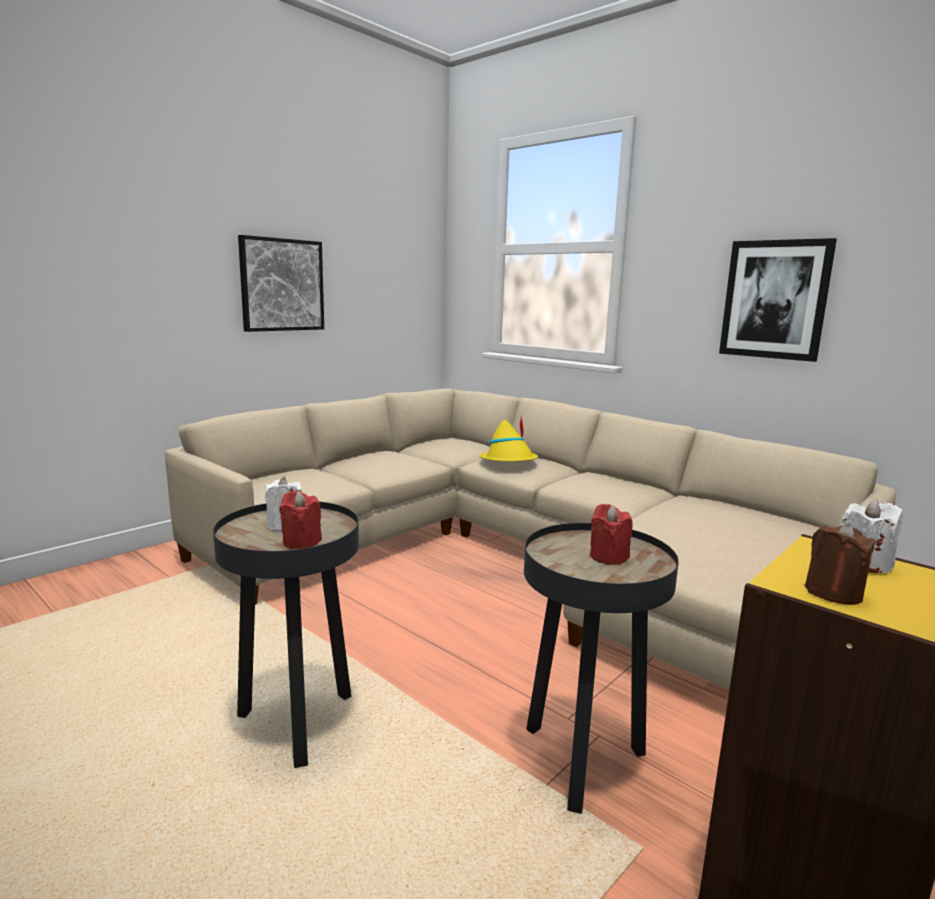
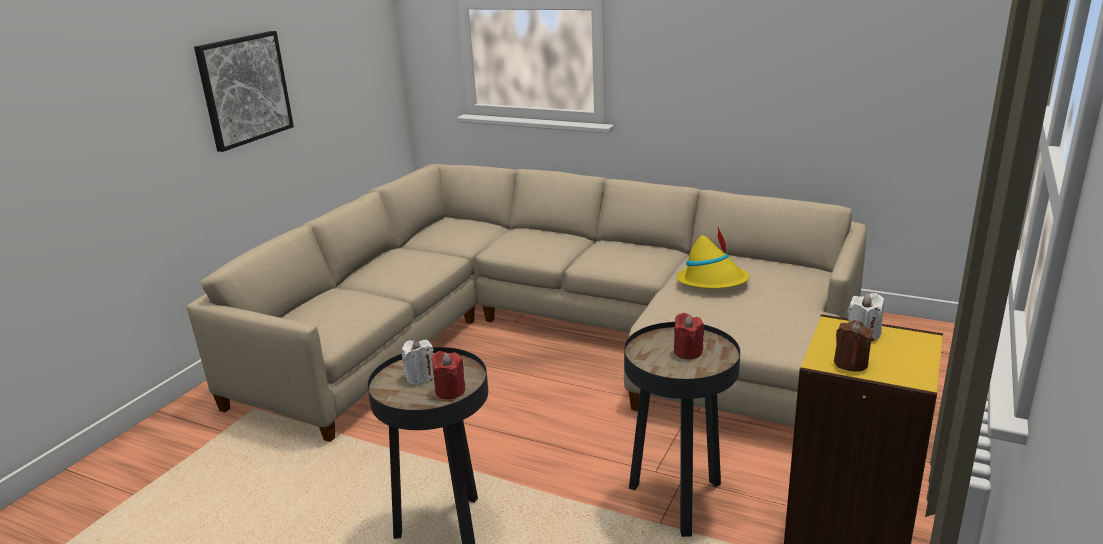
camera: 15 degrees left, 10 degrees up
(509, 461) = (525, 242): yellow hat -> yellow hat (713, 282)
(775, 300) = (753, 58): picture -> none

